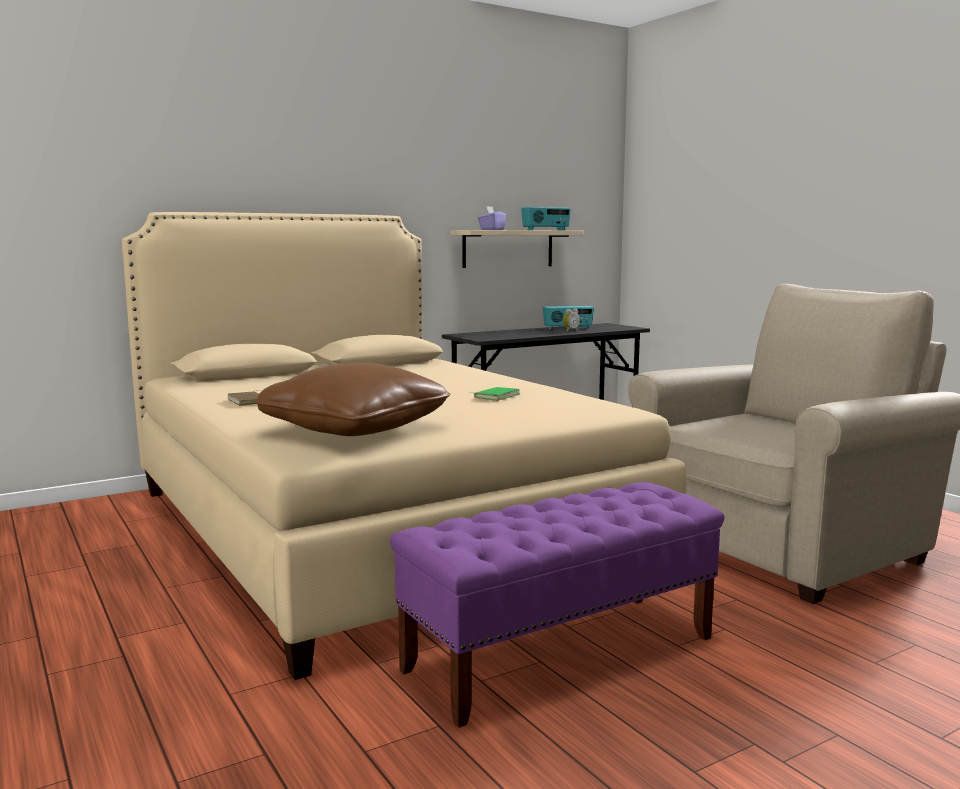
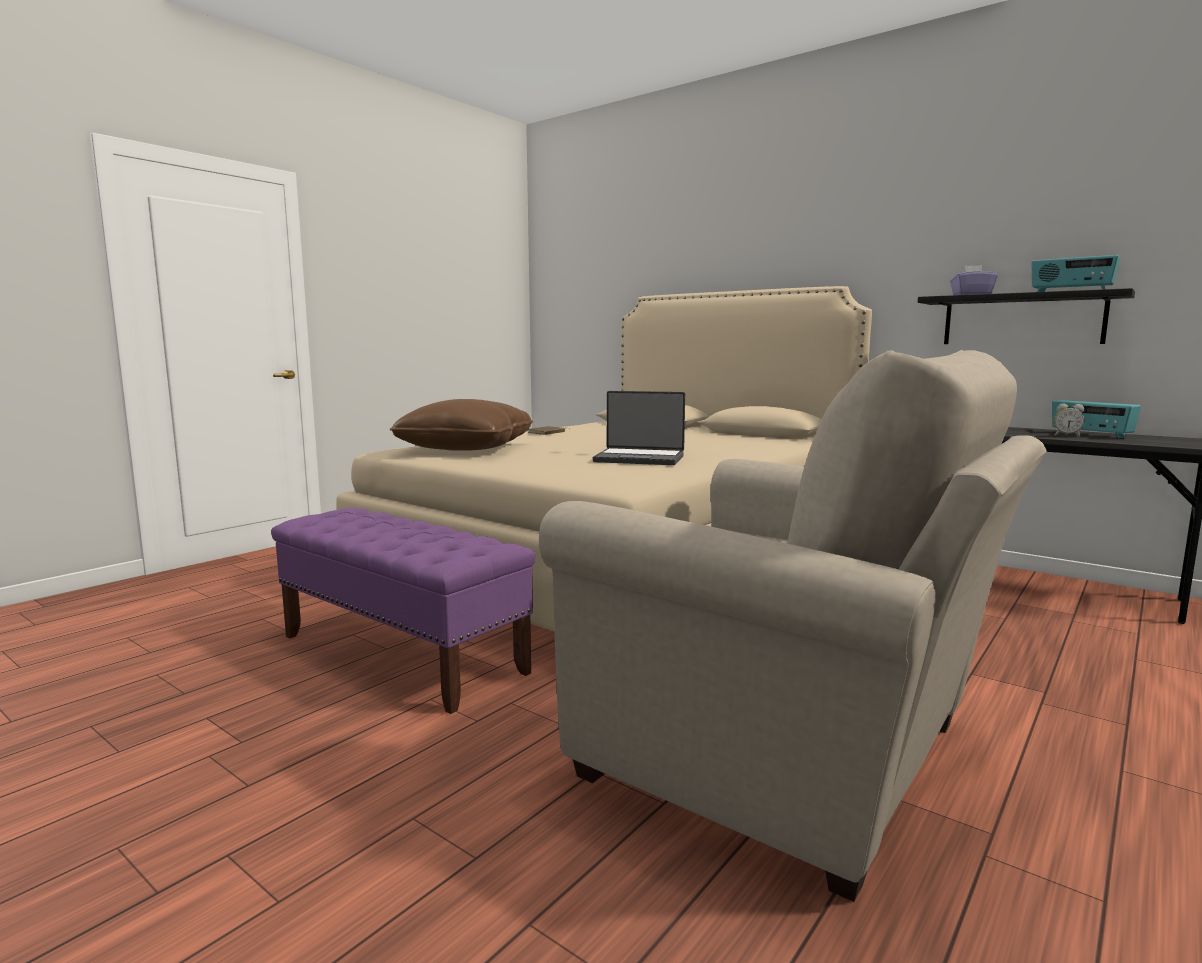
camera: 70 degrees right, 0 degrees up
(495, 396) = (640, 459): green book -> laptop
(508, 249) = (1022, 320): beige shelf -> black shelf

